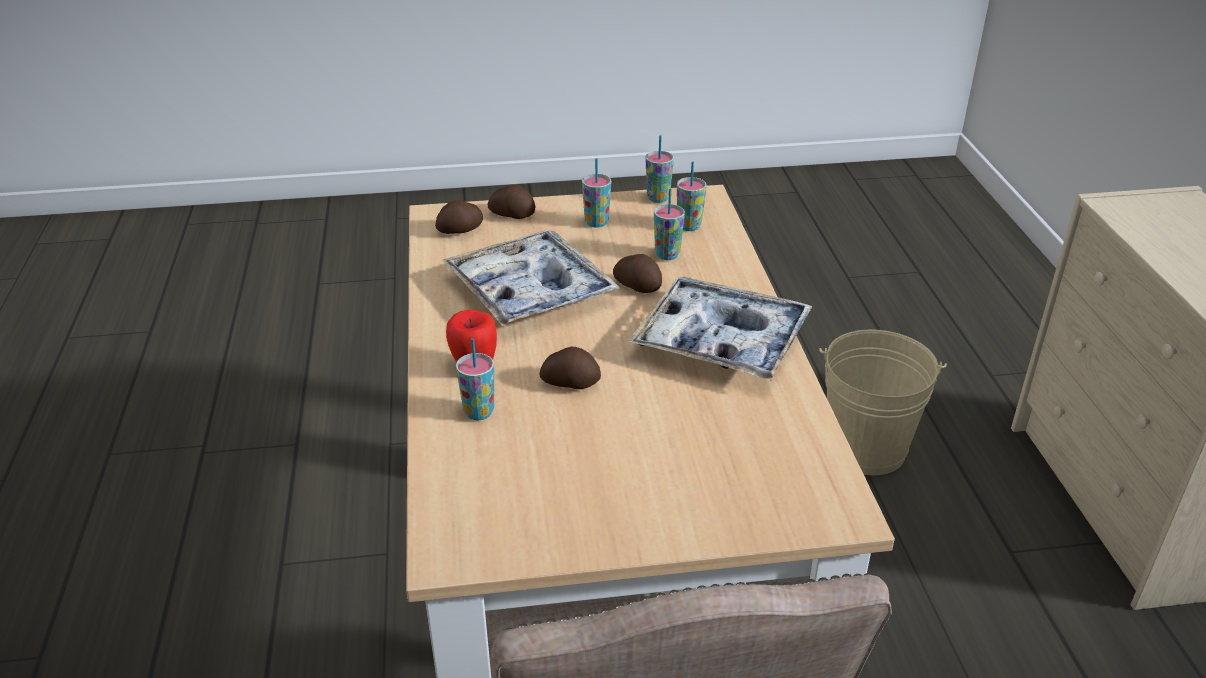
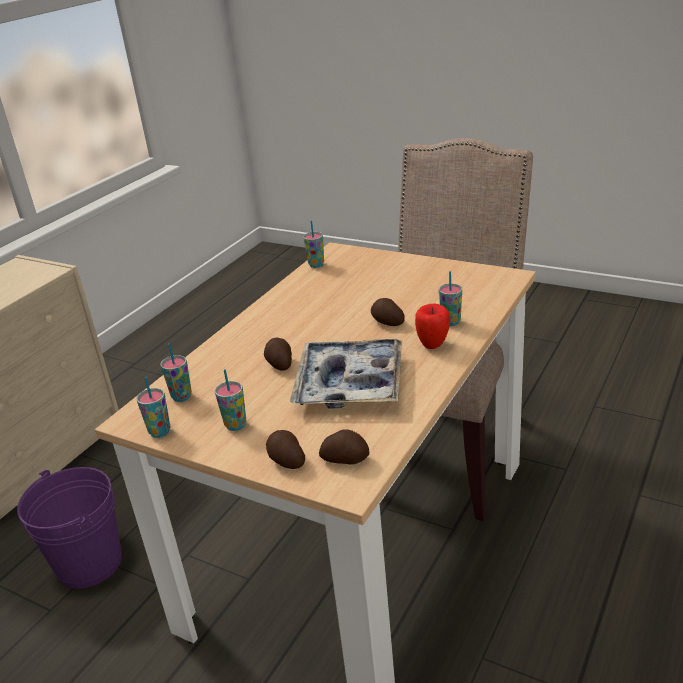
camera: 140 degrees left, 5 degrees down
(667, 255) = (230, 379): cup -> cup (316, 265)
(721, 341) = (283, 319): tray -> none
(866, 448) = (89, 563): beige bucket -> purple bucket

